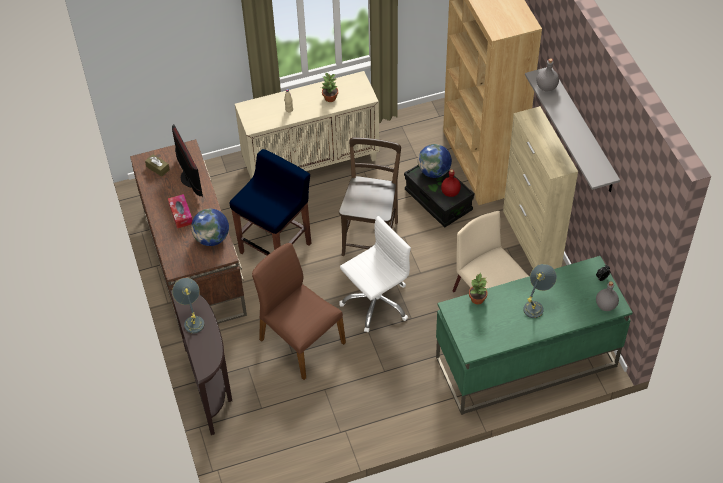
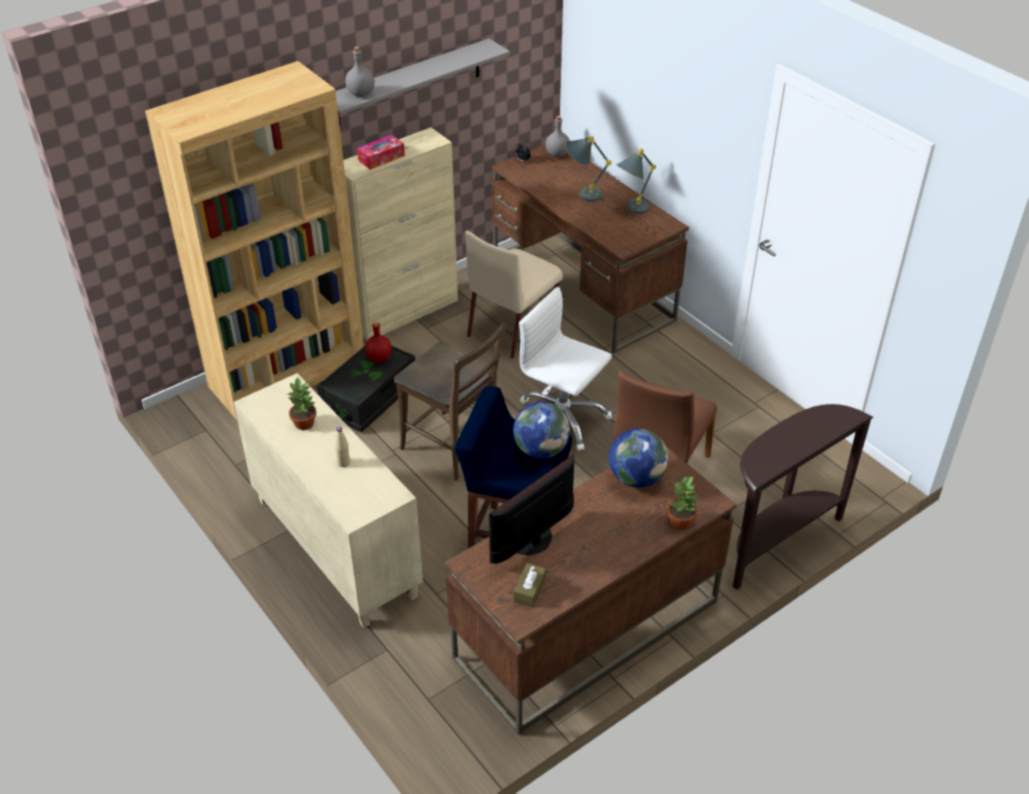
camera: 110 degrees left, 10 degrees down
(181, 214) = (610, 528): tissue box -> tissue box (381, 158)
(192, 319) = (786, 449): grey table lamp -> grey table lamp (631, 210)
(371, 235) = (454, 448): brown chair -> brown chair turned 135 degrees counterclockwise
(434, 172) = (347, 378): globe -> globe (541, 450)
(477, 299) = (599, 232): potted plant -> potted plant (681, 521)
(525, 362) = (583, 289): green desk -> brown desk

